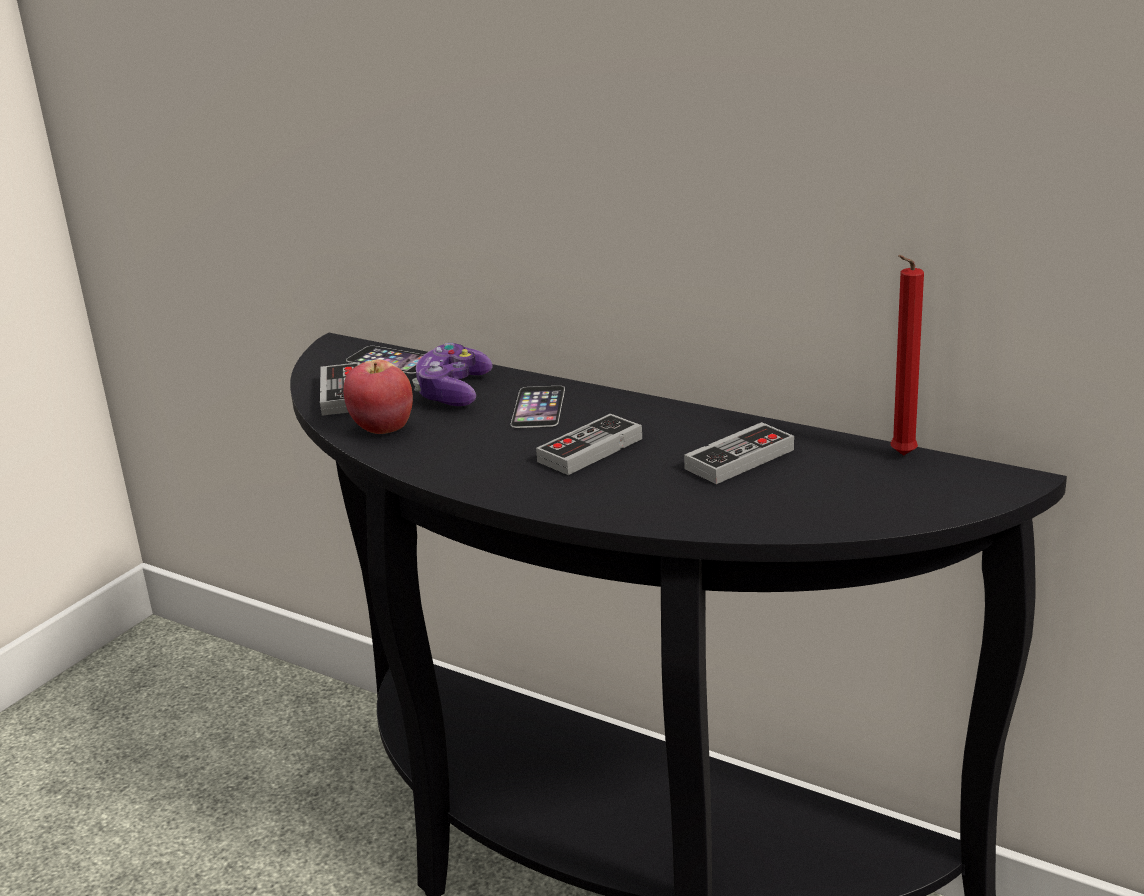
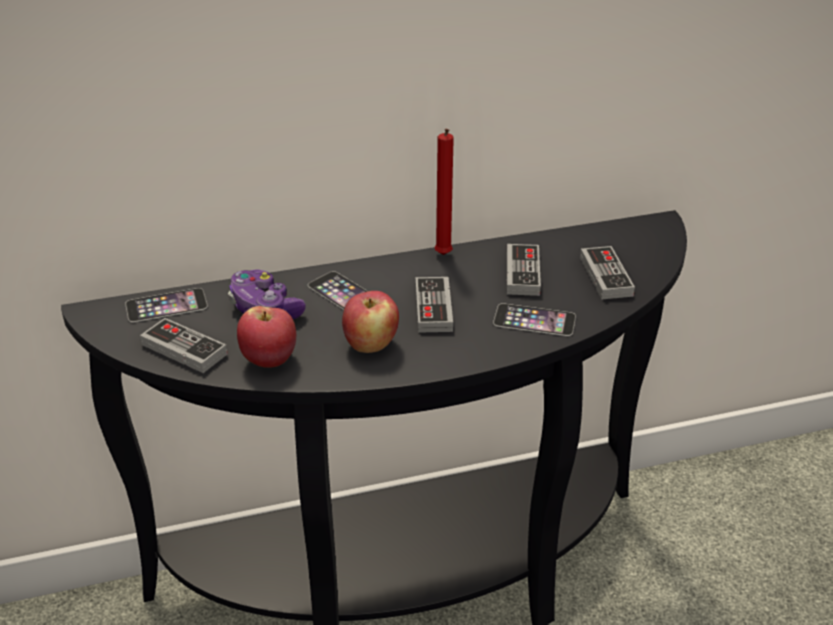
camera: 50 degrees left, 10 degrees up
(478, 453) = (370, 345): none -> apple
(665, 501) = (534, 320): none -> phone
(827, 499) = (606, 276): none -> game controller
(900, 456) = (592, 233): red candle -> red candle (443, 256)

